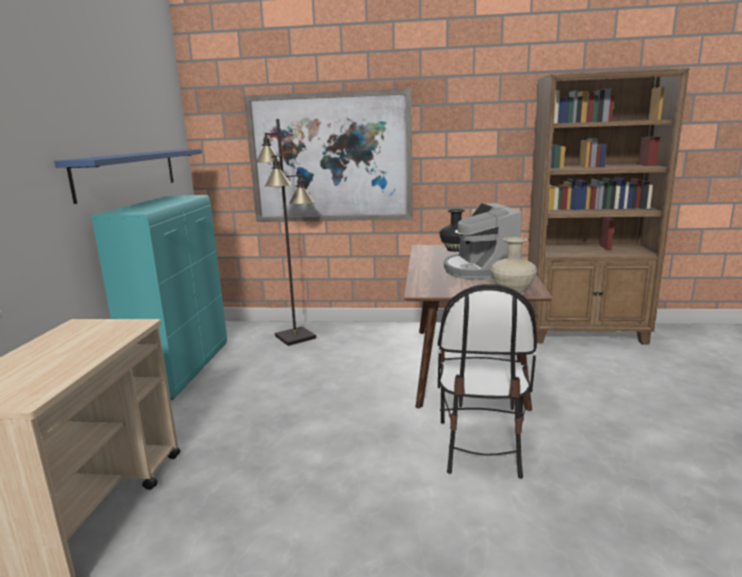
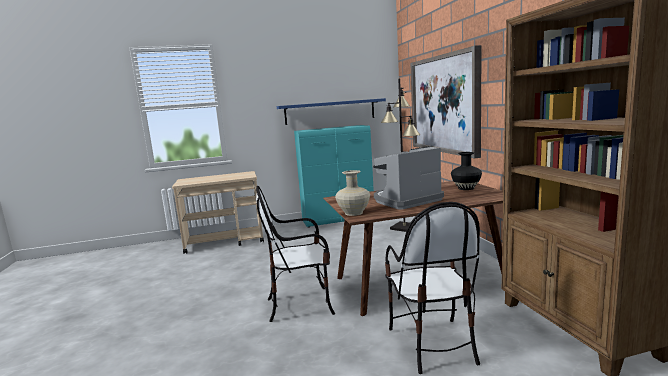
camera: 70 degrees right, 5 degrees down
(598, 387) = (432, 344): none -> chair

